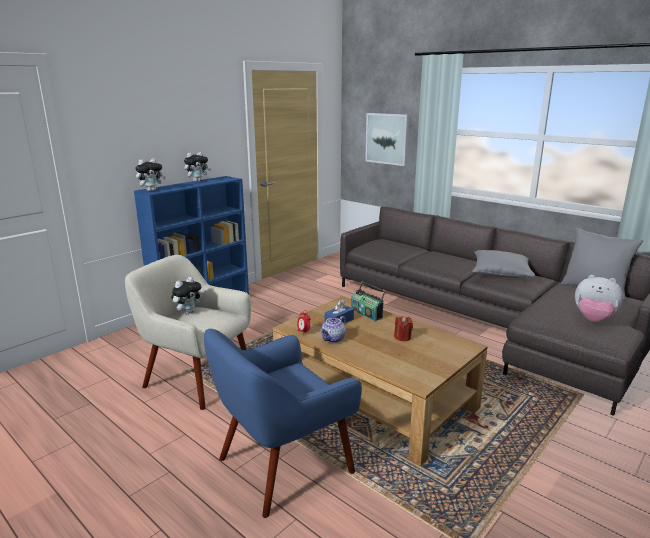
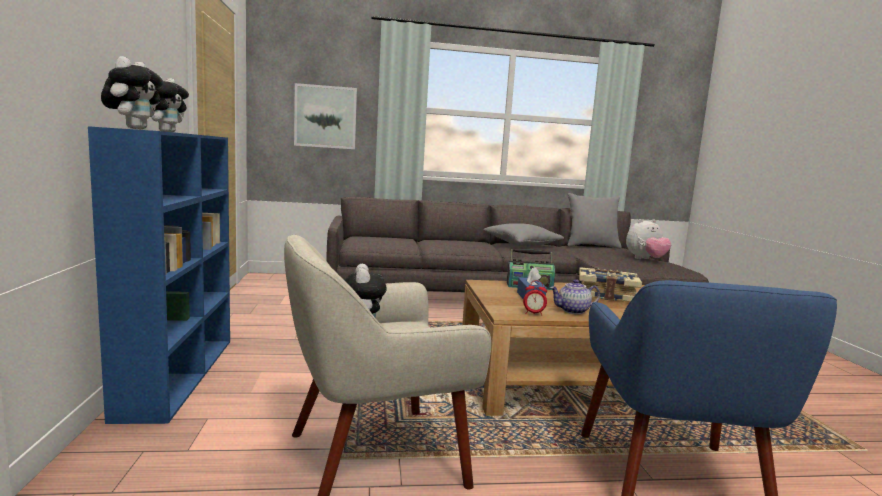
camera: 50 degrees left, 10 degrees down
(333, 339) = (573, 311): teapot -> teapot turned 90 degrees clockwise
(402, 337) = (606, 295): red candle -> book

